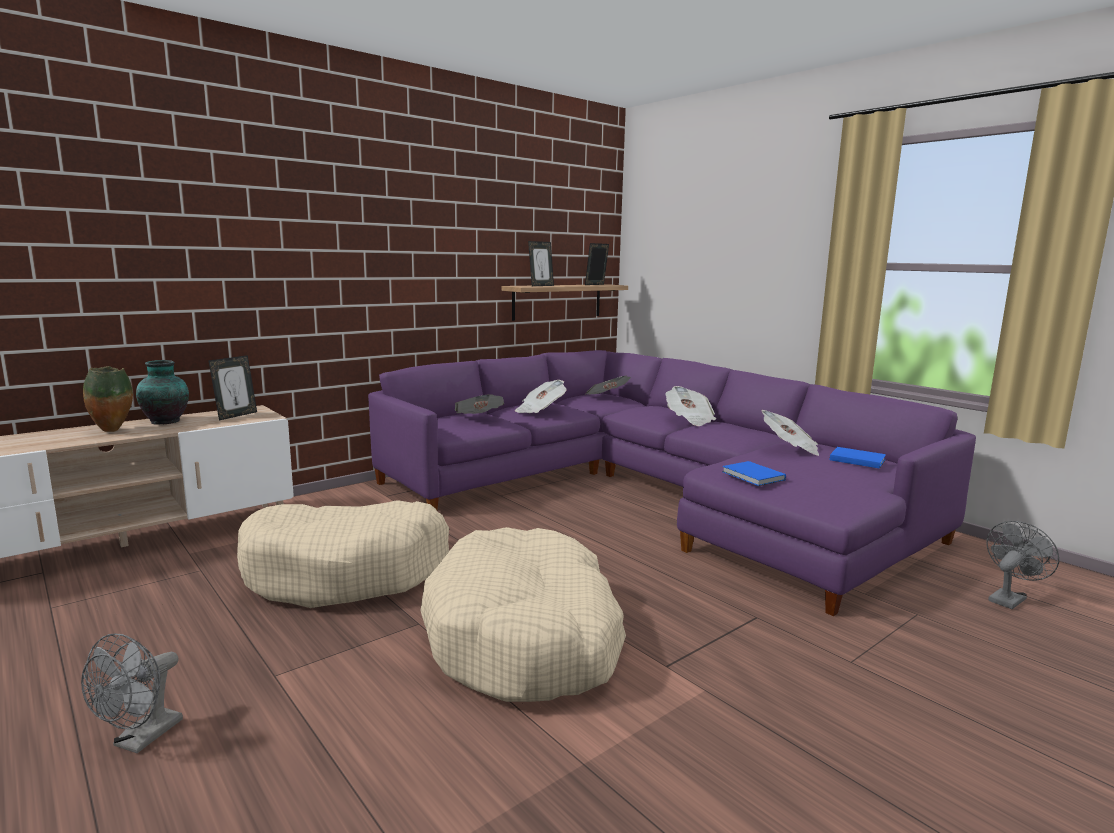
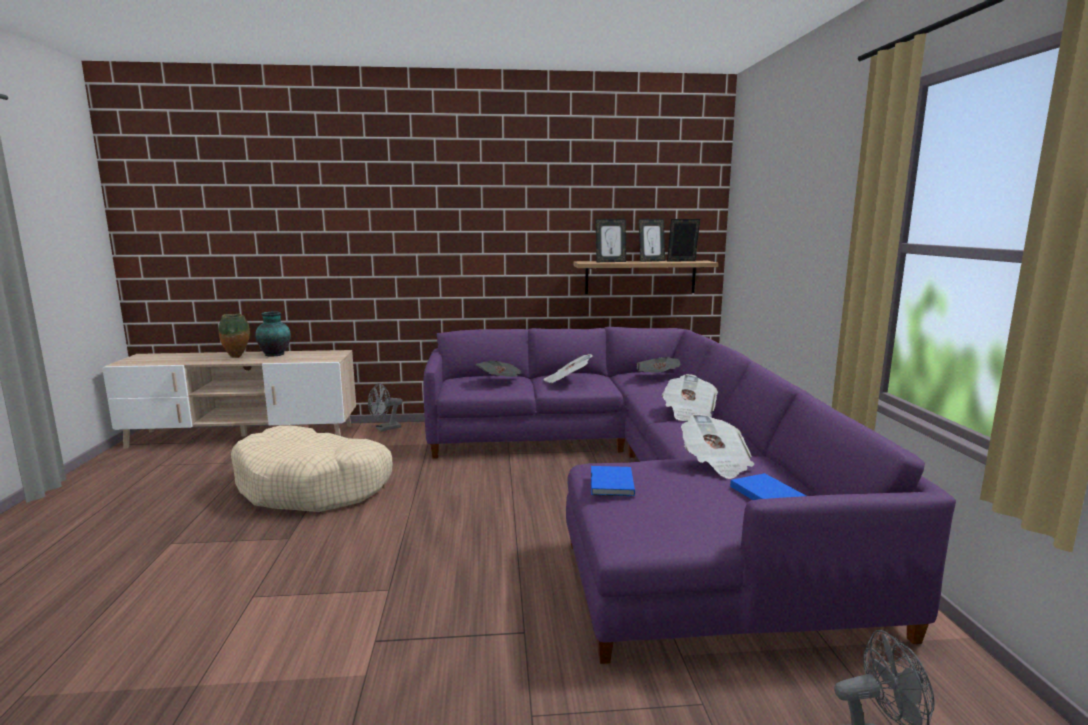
camera: 35 degrees right, 0 degrees up
(141, 739) = (68, 556): grey fan -> grey fan (385, 429)
(236, 415) = (318, 355): picture frame -> picture frame (651, 261)
(525, 637) = (327, 574): beige dog bed -> none

